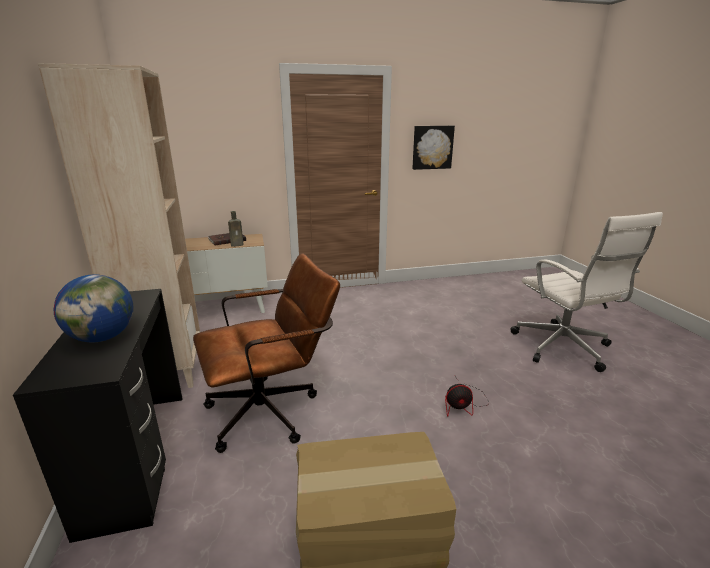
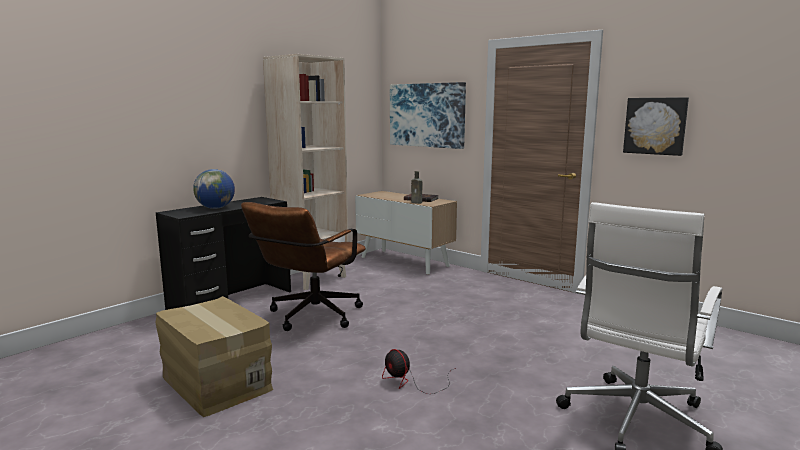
camera: 55 degrees right, 10 degrees down
(205, 145) = (426, 115): none -> picture
(272, 410) = (310, 317): brown office chair -> brown office chair turned 90 degrees clockwise

